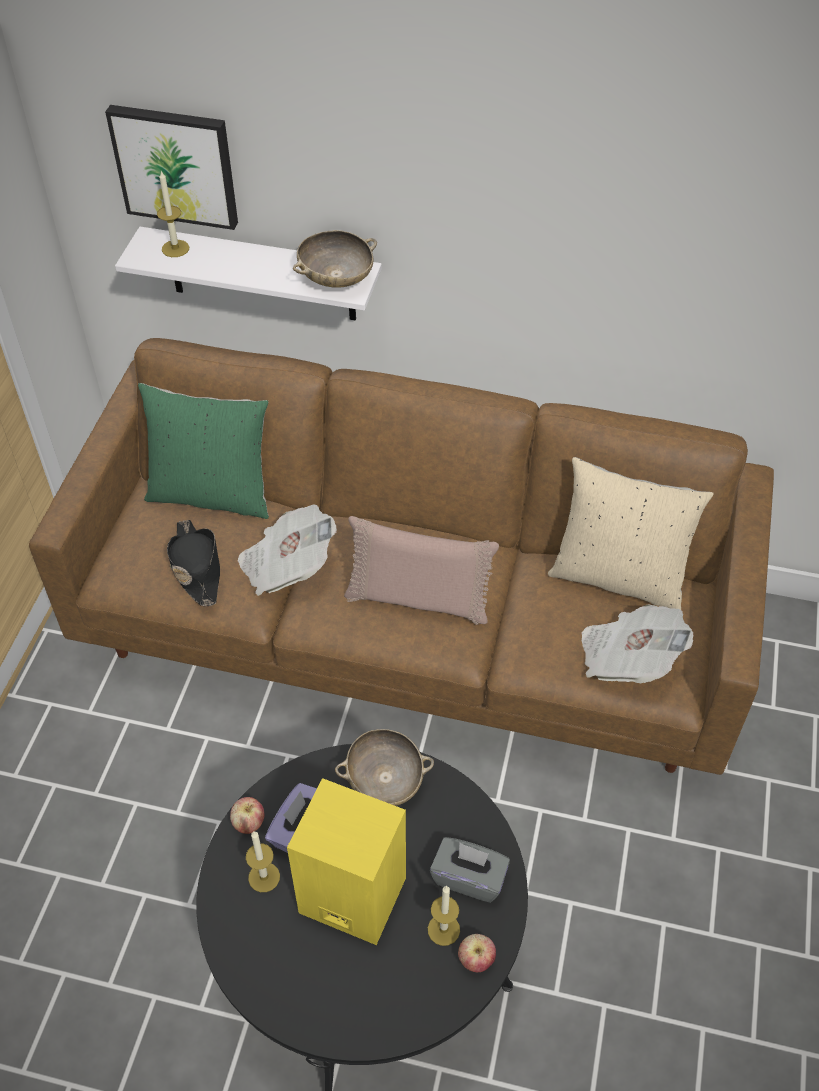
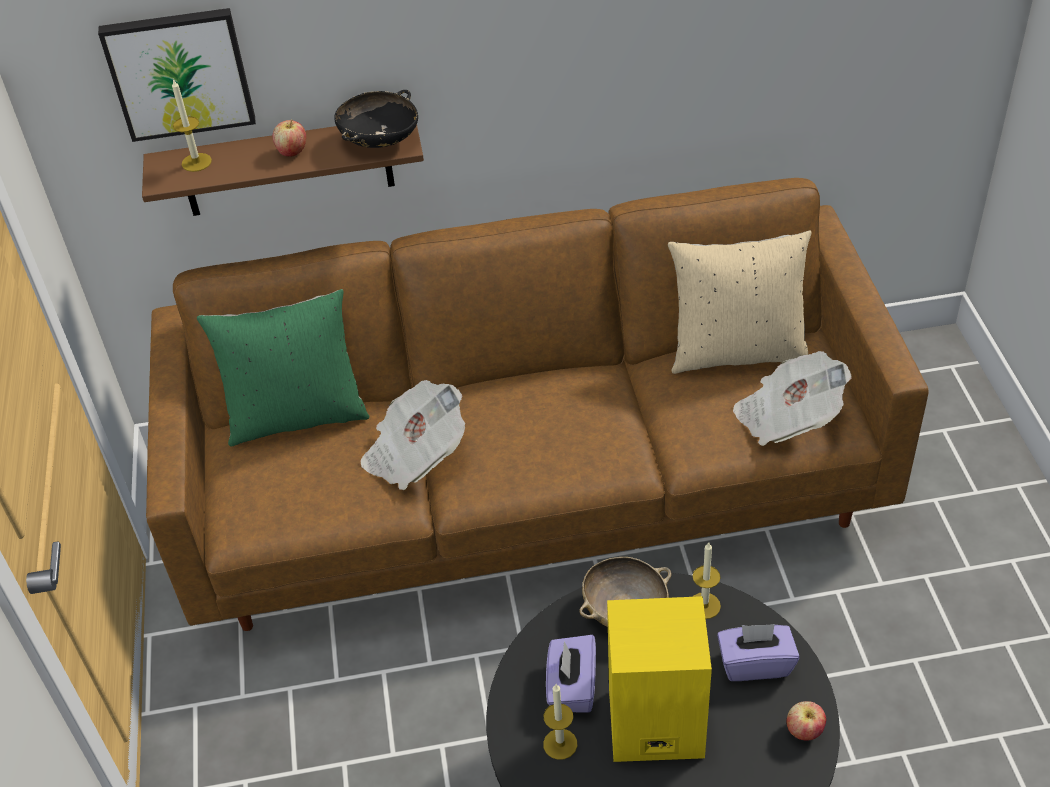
camera: 20 degrees left, 5 degrees down
(196, 567) = (322, 488): black hat -> none
(249, 823) = (515, 702): apple -> apple (292, 152)
(262, 275) = (287, 167): white shelf -> brown shelf
(336, 279) = (380, 141): beige bowl -> black bowl
(418, 599) = (563, 437): beige pillow -> none
(443, 929) = (759, 718): candle -> candle (704, 605)
(469, 878) = (755, 663): grey tissue box -> purple tissue box

